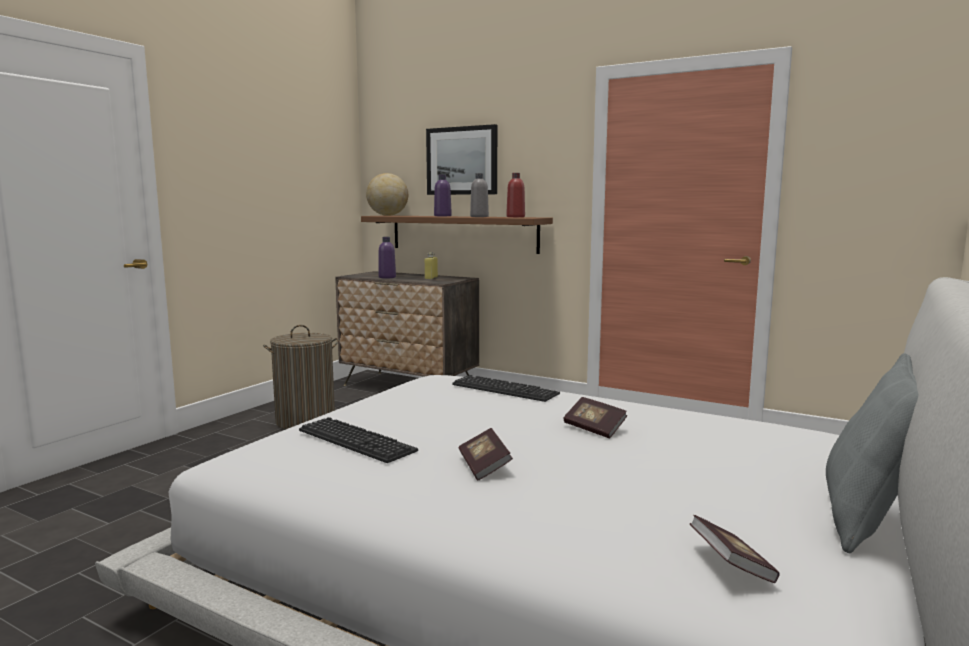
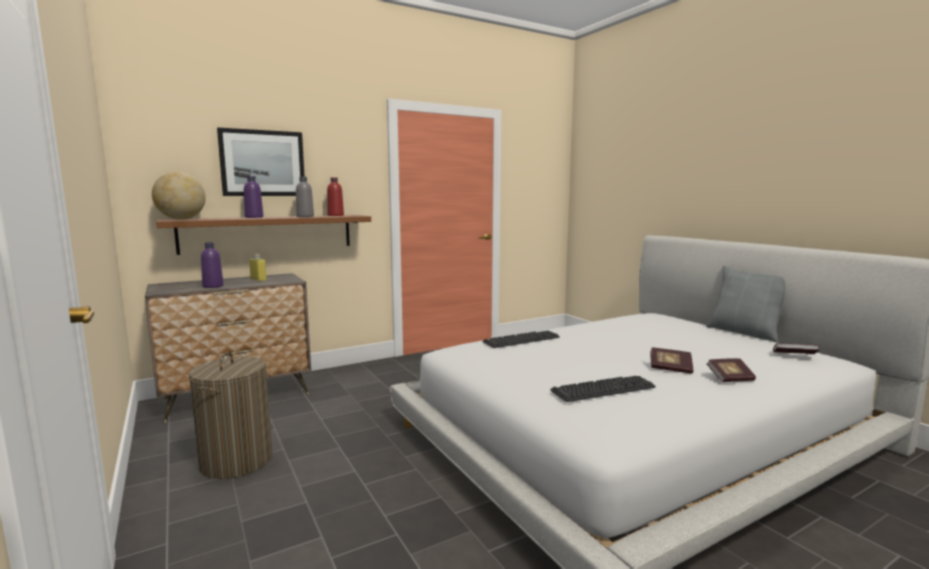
camera: 60 degrees left, 0 degrees up
(594, 429) = (619, 339): book -> book (730, 379)

